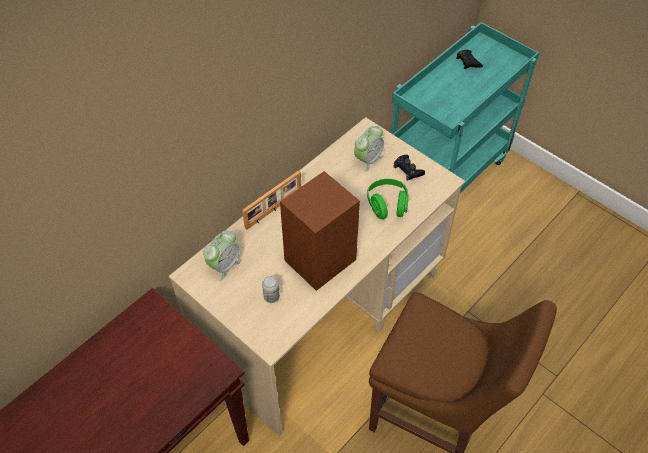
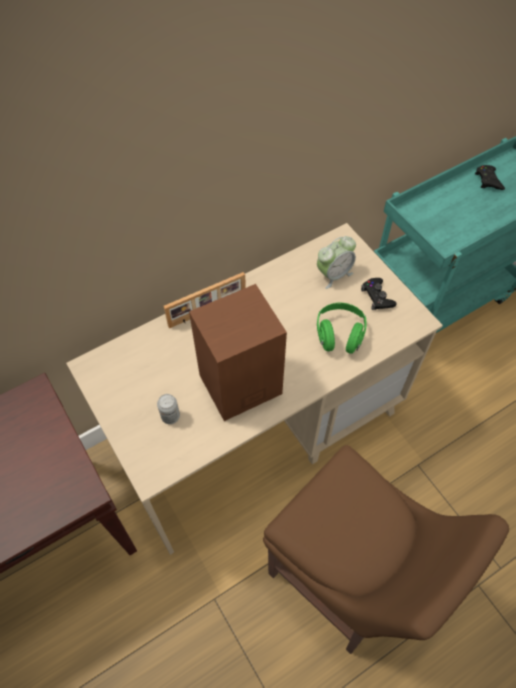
camera: 15 degrees right, 5 degrees up
(224, 265) = (130, 365): alarm clock -> none

